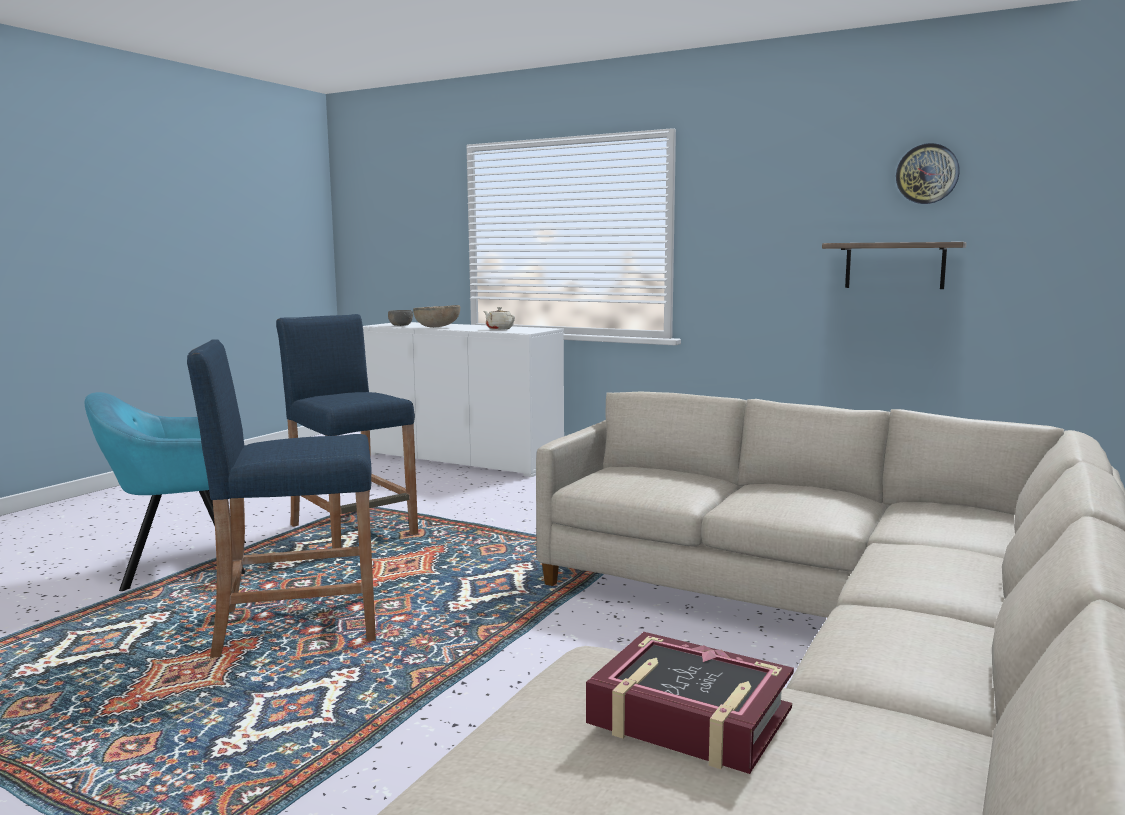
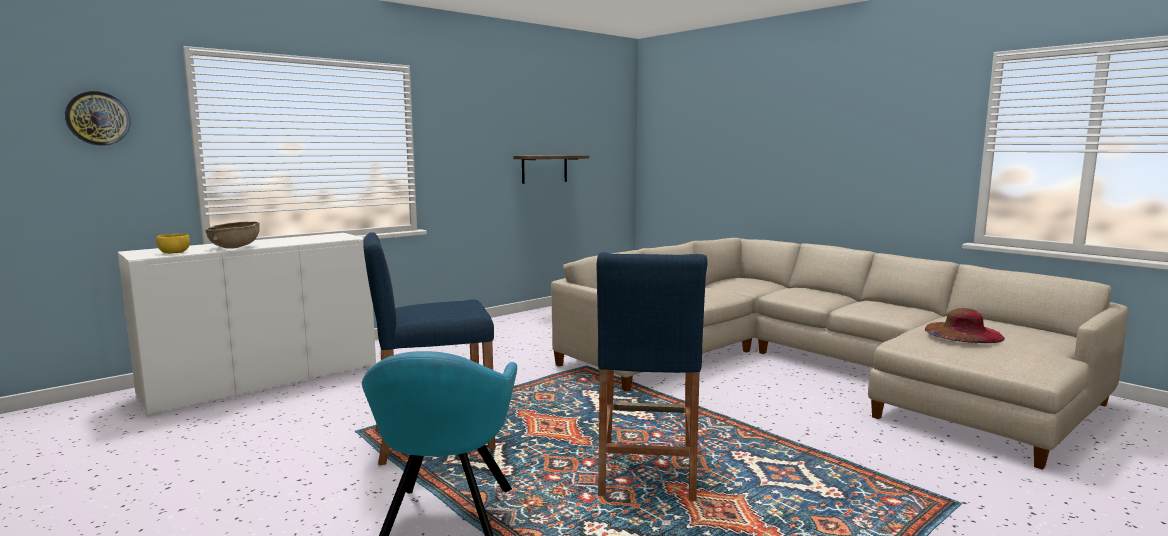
camera: 70 degrees left, 0 degrees up
(400, 325) = (174, 252): grey bowl -> yellow bowl
(499, 329) = (305, 240): beige teapot -> none
(689, 717) = (963, 333): book -> brown hat
(927, 174) = (555, 115): wall clock -> wall clock (98, 118)

